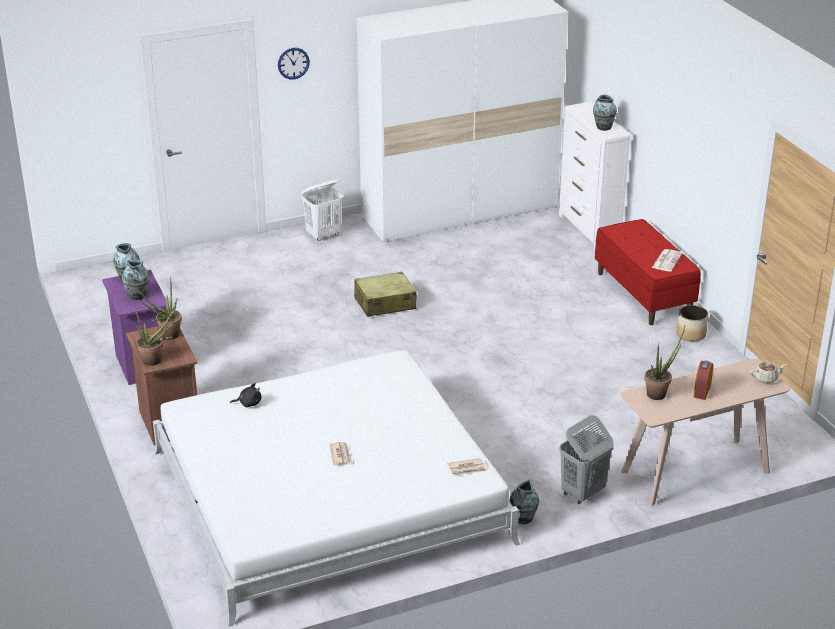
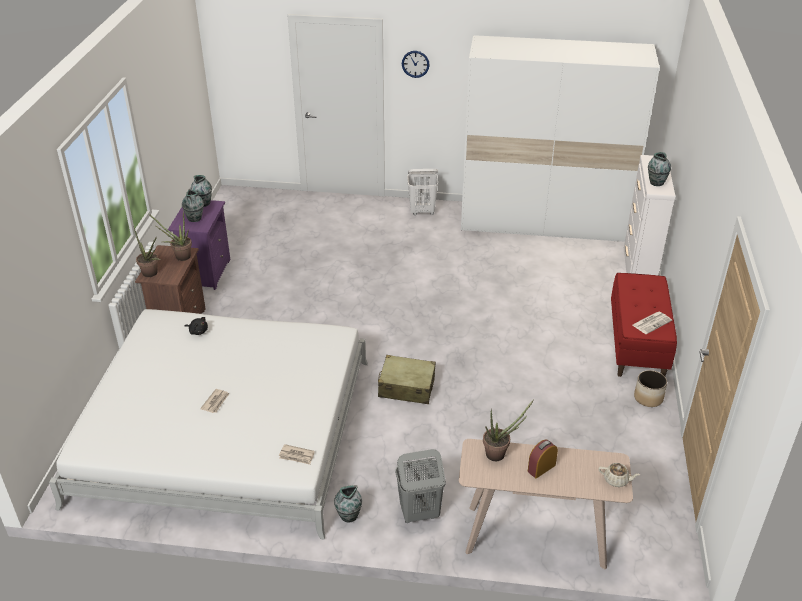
camera: 30 degrees right, 5 degrees up
(384, 303) = (416, 281): beige suitcase -> beige suitcase (406, 387)

